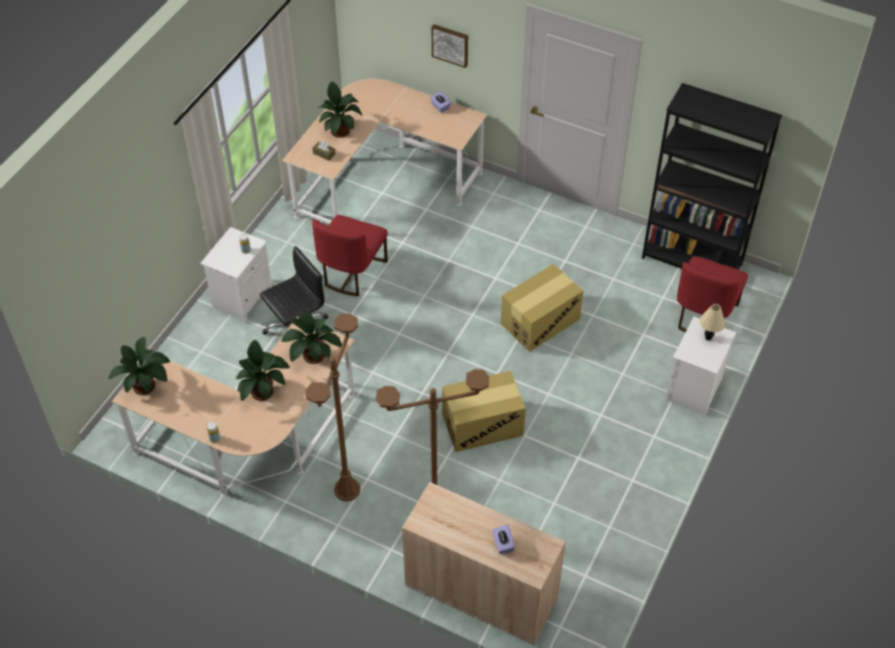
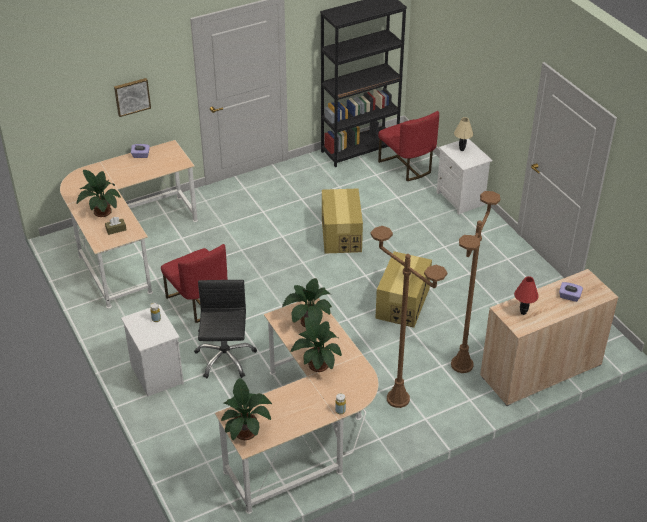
camera: 55 degrees left, 10 degrees down
(444, 514) = (523, 312): none -> red table lamp

